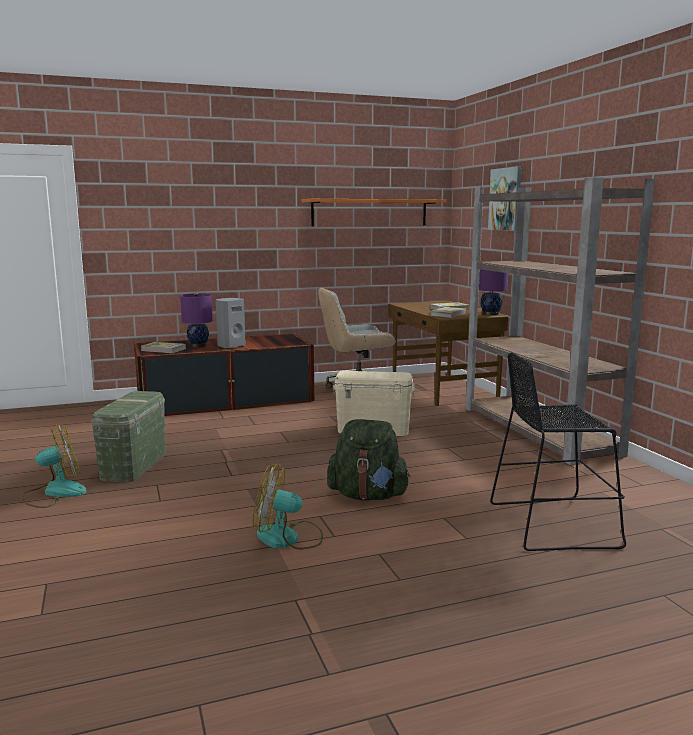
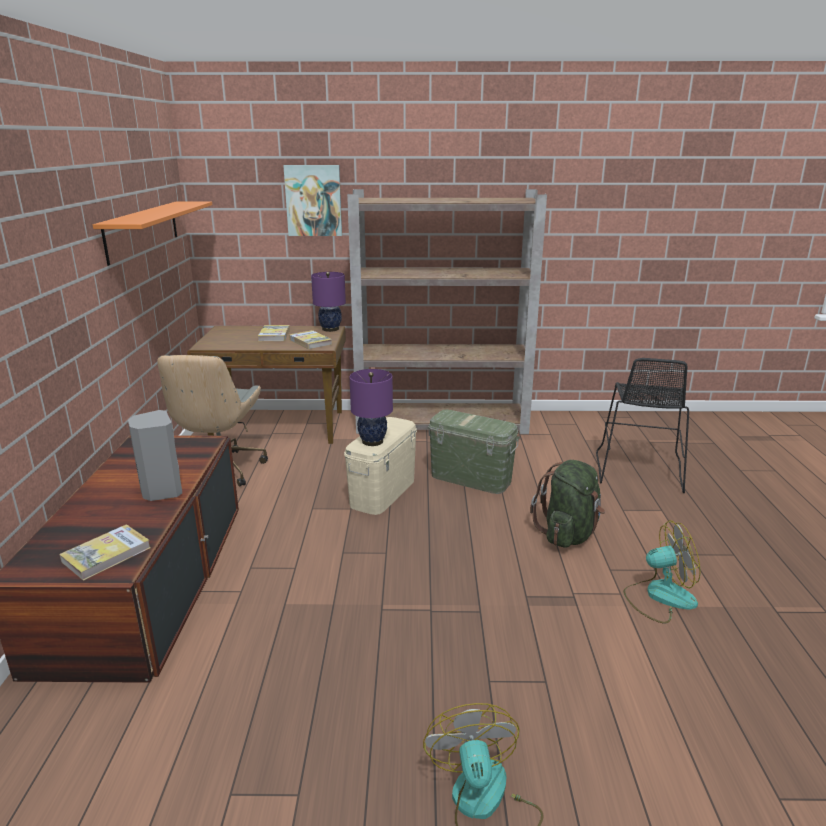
camera: 70 degrees left, 10 degrees up
(134, 465) = (402, 702): green storage box -> green storage box (470, 478)
(198, 345) = (116, 518): purple table lamp -> purple table lamp (372, 441)
(288, 538) = (659, 596): fan -> fan turned 120 degrees counterclockwise

